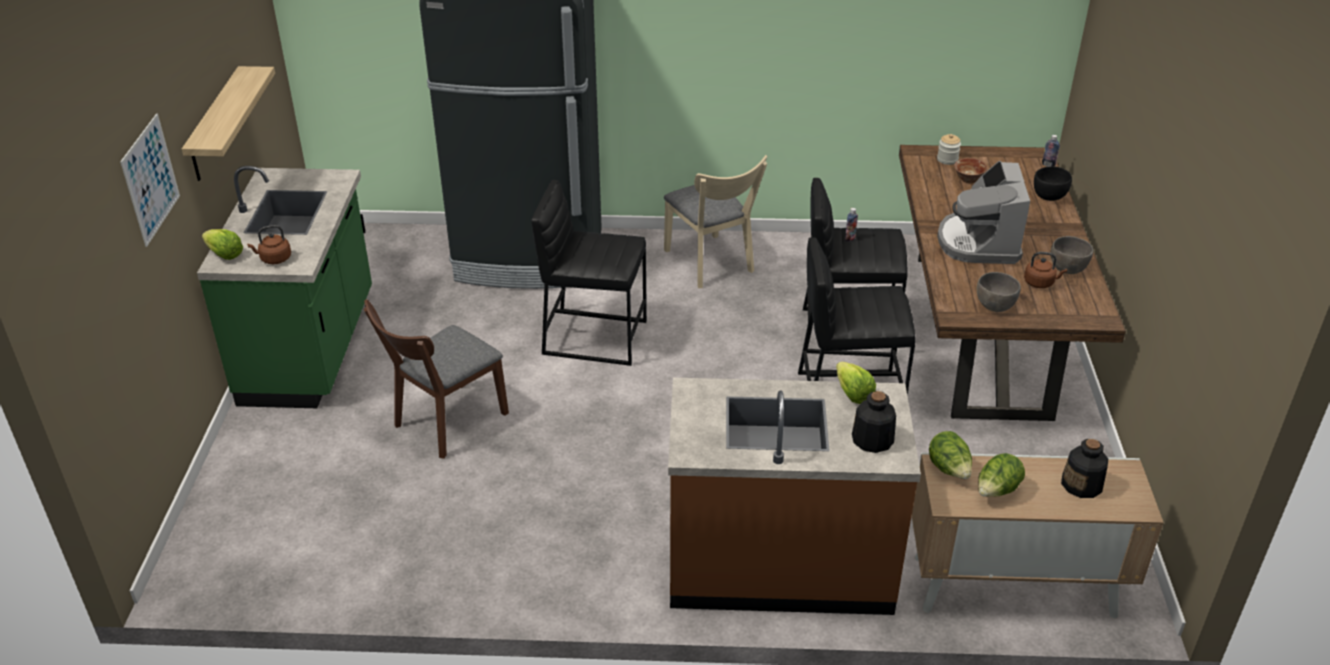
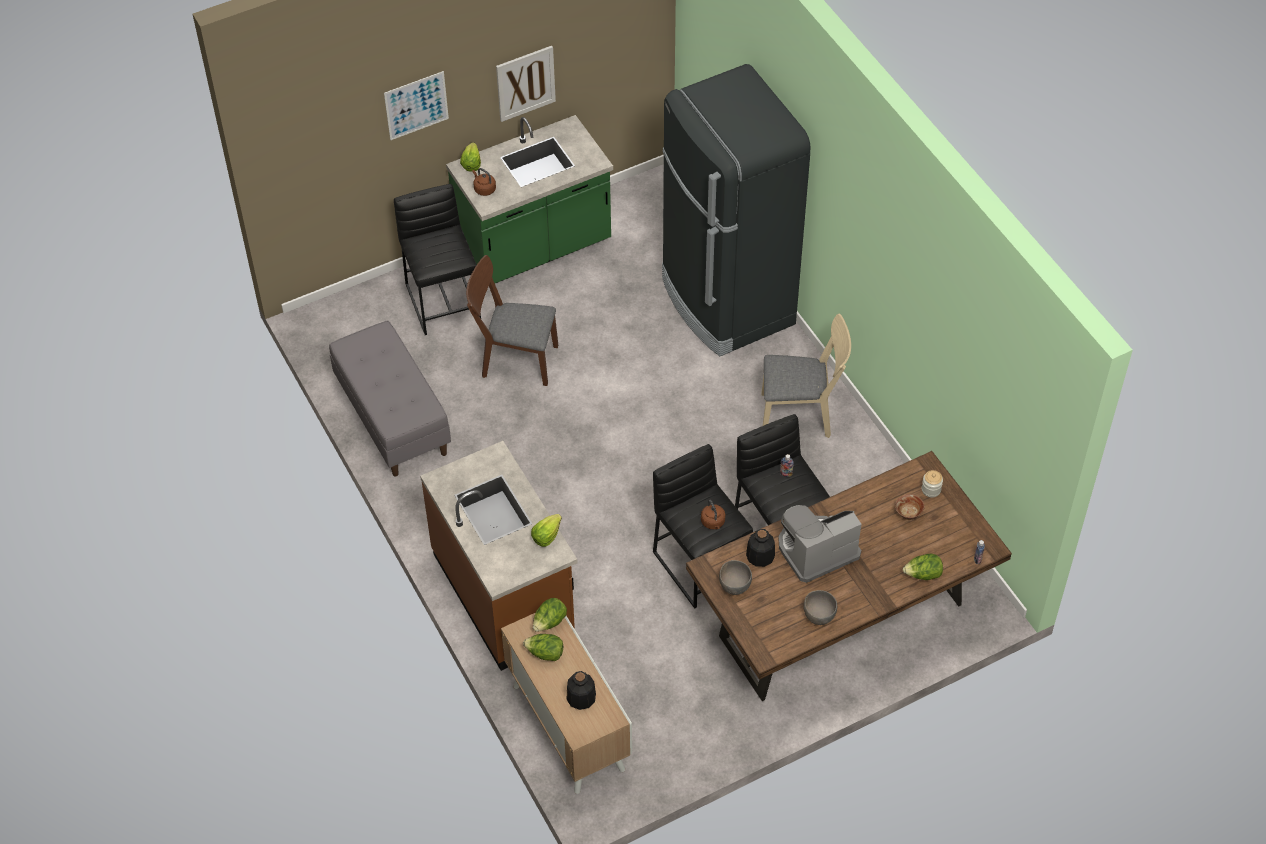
camera: 60 degrees right, 15 degrees up
(216, 125) = (525, 83): shelf -> picture
(423, 562) = (392, 418): none -> grey bench
(594, 336) = (660, 389): black stool -> black stool (443, 301)
(711, 264) = (802, 414): beige chair -> beige chair turned 120 degrees counterclockwise
(872, 440) = (508, 562): bottle -> bottle (760, 555)
(1040, 283) = (786, 605): brown kettle -> brown kettle (713, 523)
(1049, 197) = (923, 575): black bowl -> lettuce

